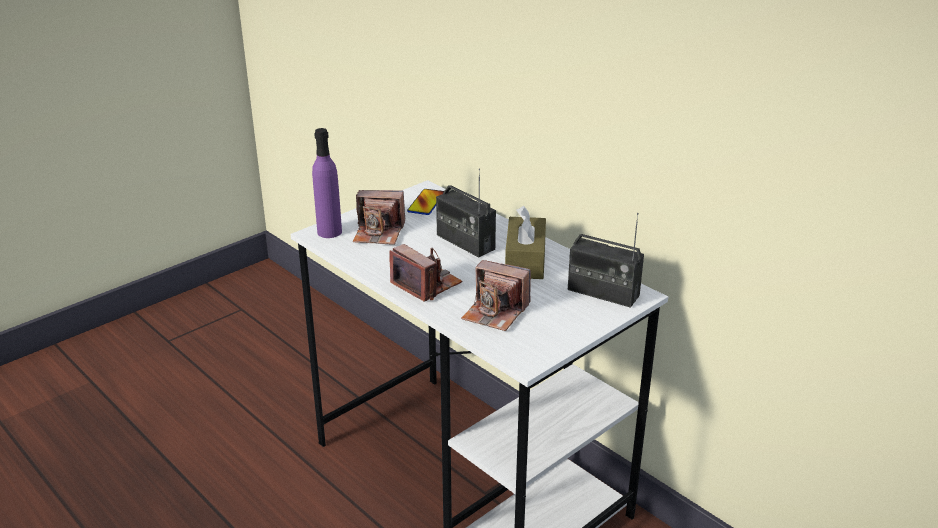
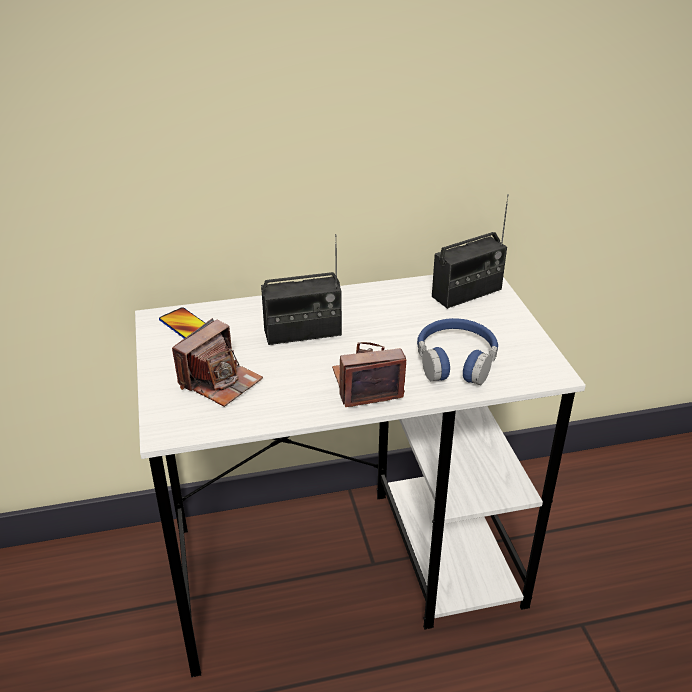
camera: 60 degrees left, 5 degrees up
(329, 232) = (175, 418): purple bottle -> none
(495, 312) = (456, 361): camera -> blue headphones
(525, 260) = (373, 311): brown tissue box -> none

